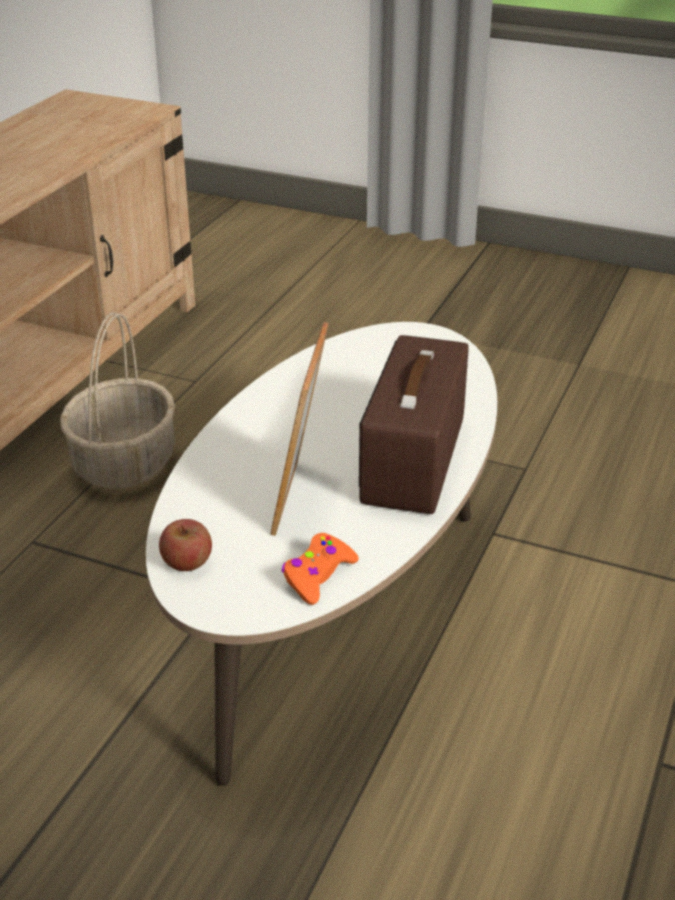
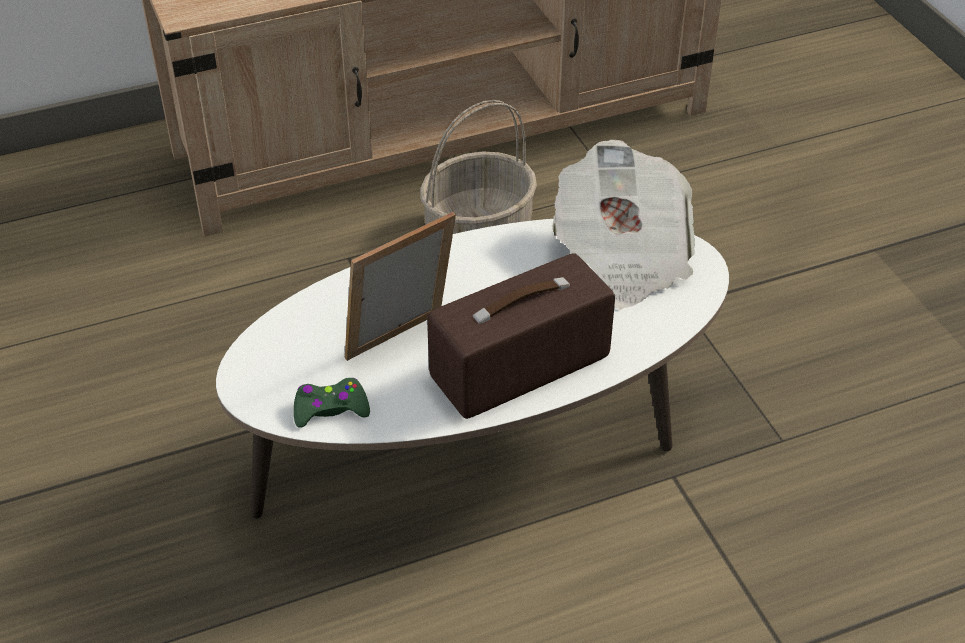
camera: 45 degrees right, 10 degrees up
(187, 562) = (271, 341): apple -> none
(318, 575) = (330, 409): orange game controller -> green game controller
(371, 357) = (622, 256): none -> newspaper

